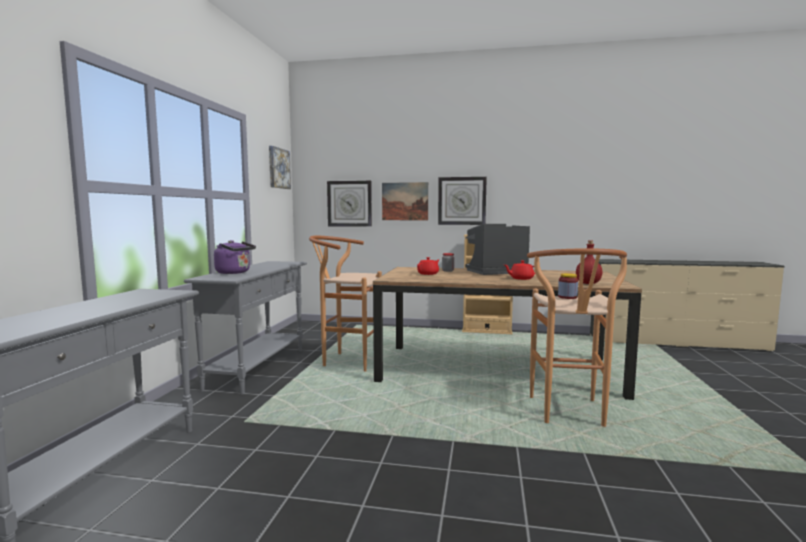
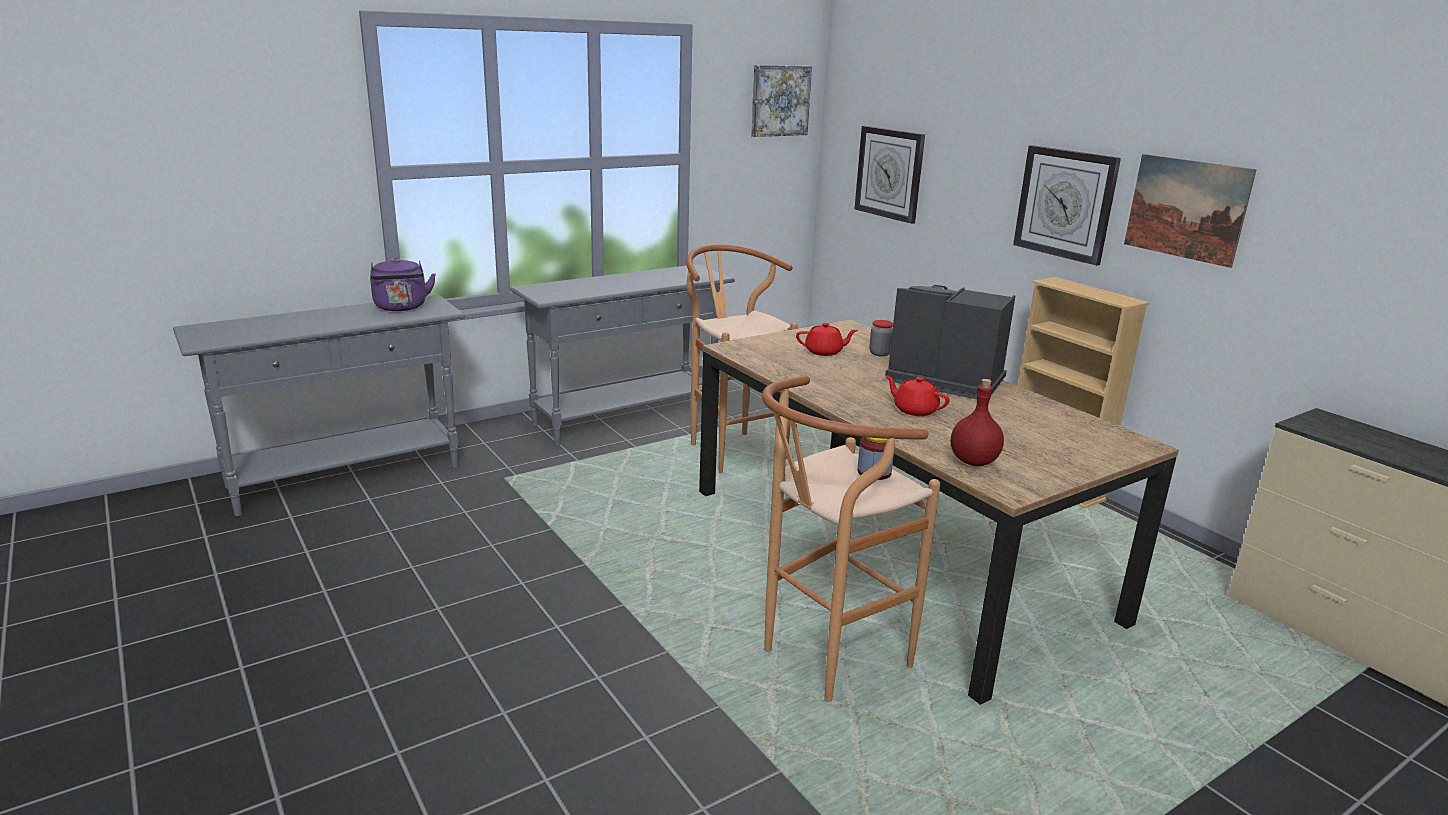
camera: 45 degrees right, 15 degrees up
(235, 272) = (583, 285): purple kettle -> purple kettle (401, 308)
(405, 201) = (970, 185): picture -> picture (1186, 209)

